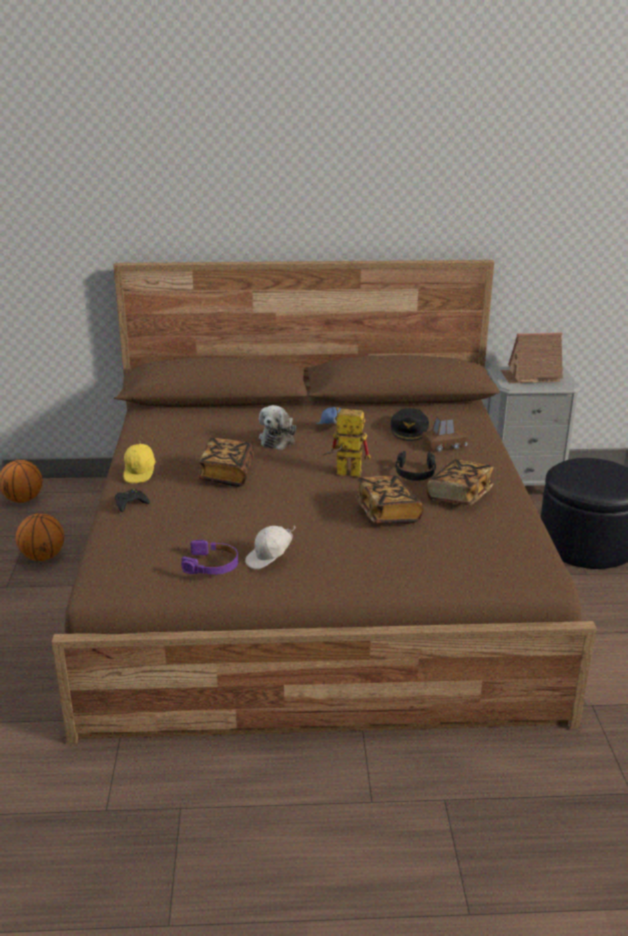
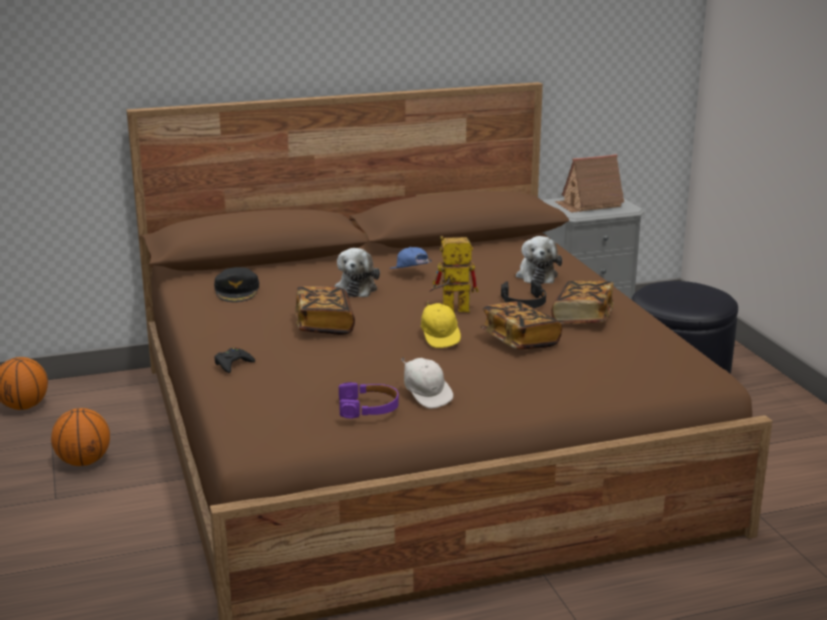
camera: 15 degrees left, 5 degrees down
(140, 473) = (223, 335): yellow cap -> yellow cap (440, 337)
(270, 559) = (426, 395): white cap -> white cap turned 75 degrees counterclockwise
(409, 429) = (491, 265): black cap -> black cap (237, 291)
(444, 445) = (536, 275): brown toy car -> plush toy

